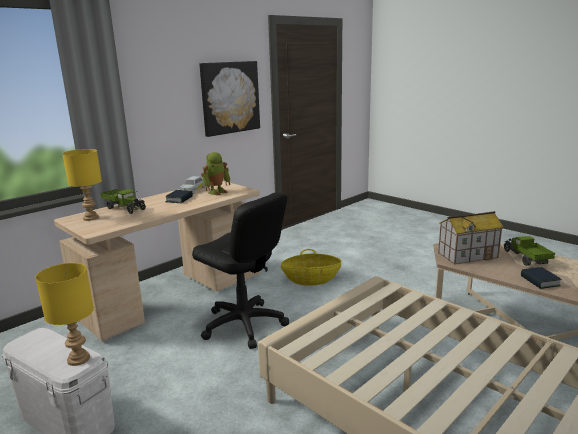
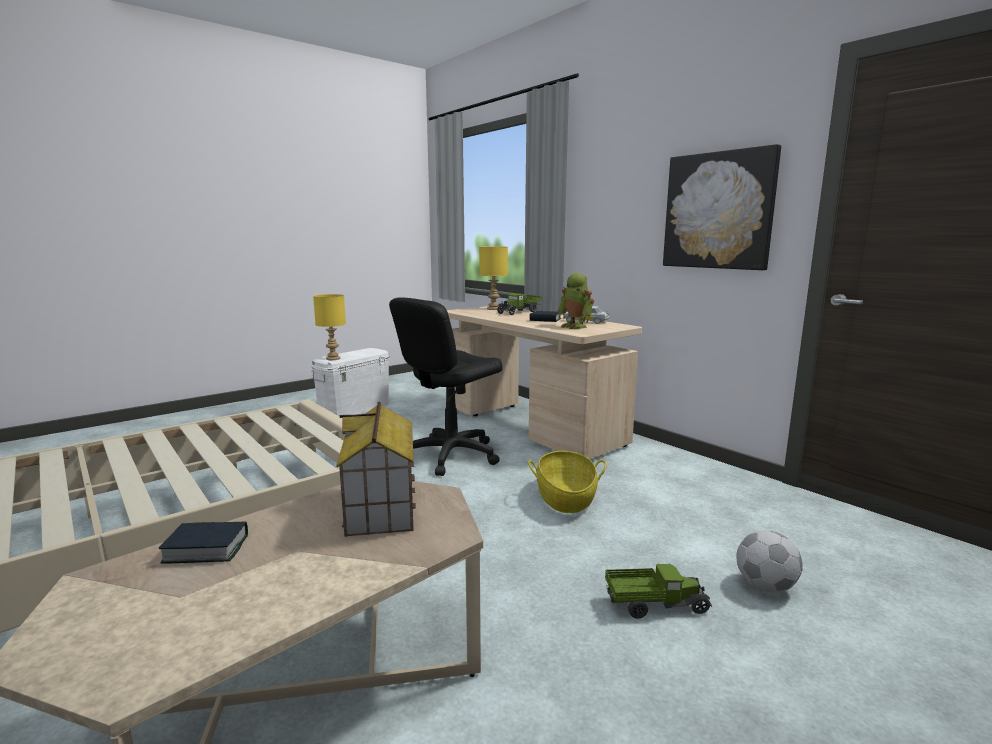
camera: 95 degrees right, 5 degrees down
(375, 244) = (766, 586): none -> football
(525, 259) = (309, 570): toy truck -> toy truck (655, 605)

